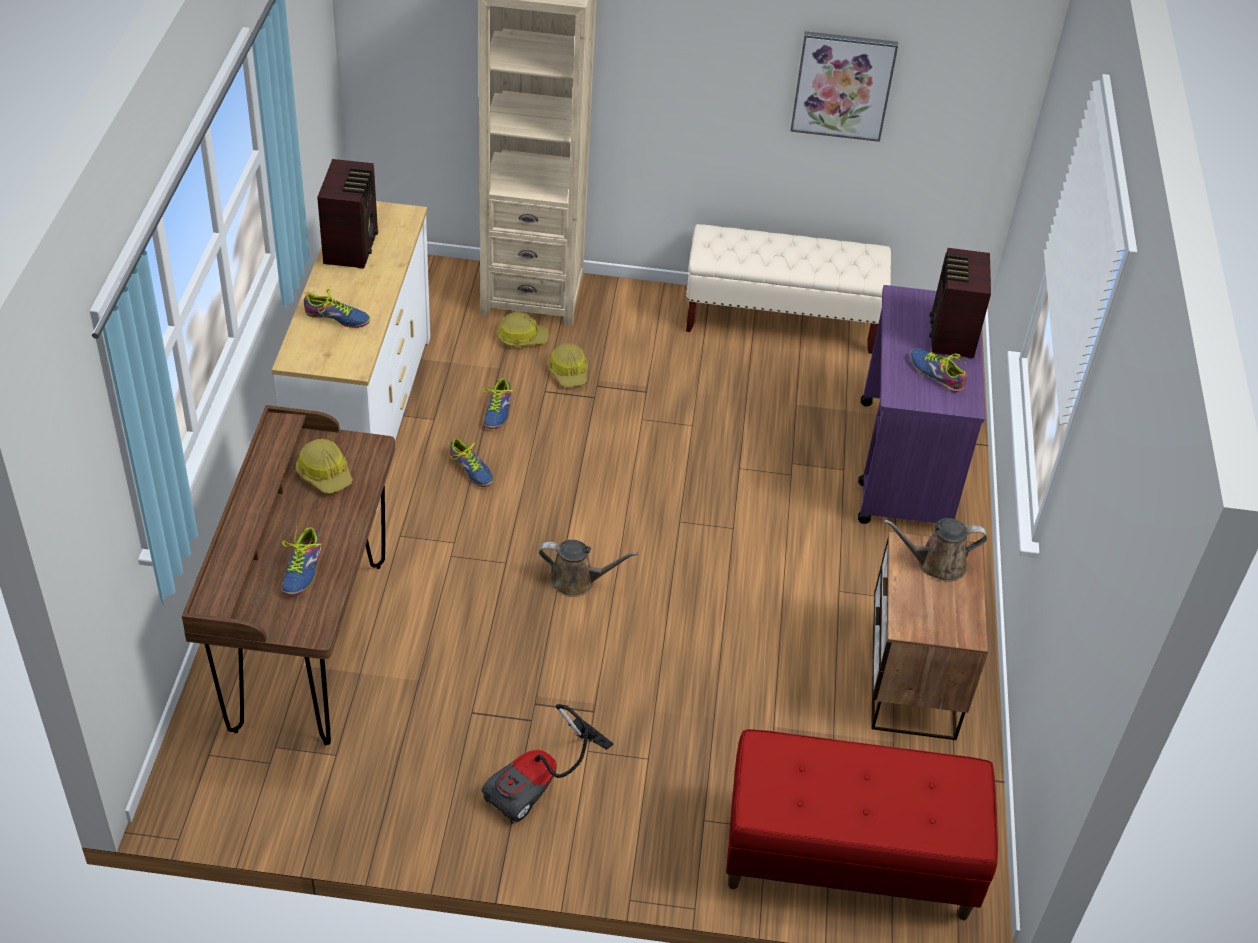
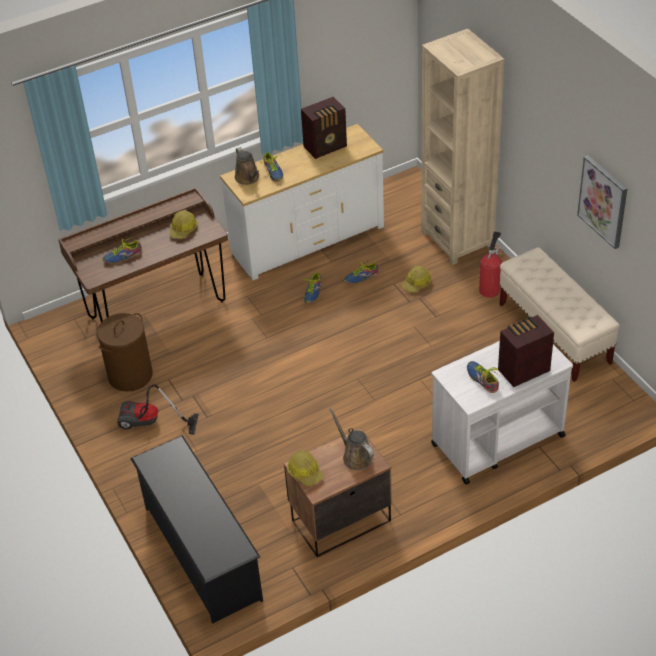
camera: 60 degrees right, 0 degrees up
(414, 752) = (130, 375): none -> brown laundry basket
(521, 338) = (421, 254): hard hat -> hard hat (305, 472)
(577, 581) = (280, 366): brown watering can -> brown watering can (248, 178)
(650, 322) = (490, 289): none -> fire extinguisher
(848, 860) = (201, 552): red bench -> black shoe rack
(904, 466) = (496, 440): purple cart -> white cart
(936, 374) = (482, 379): shoe -> shoe turned 45 degrees counterclockwise

